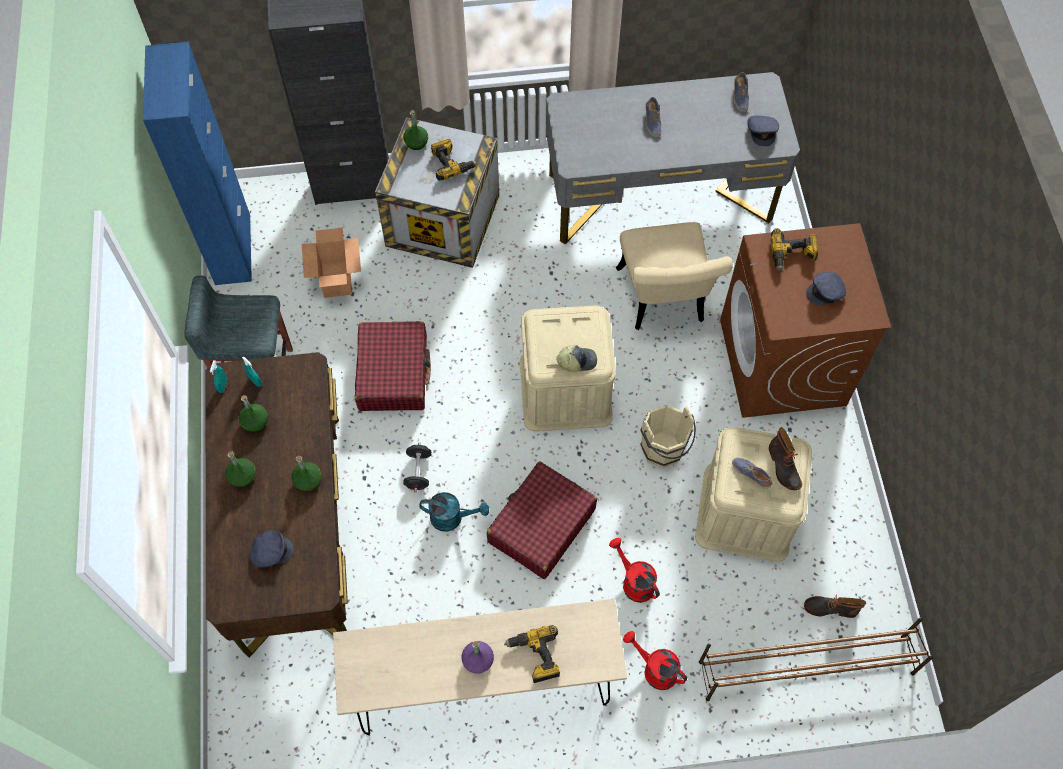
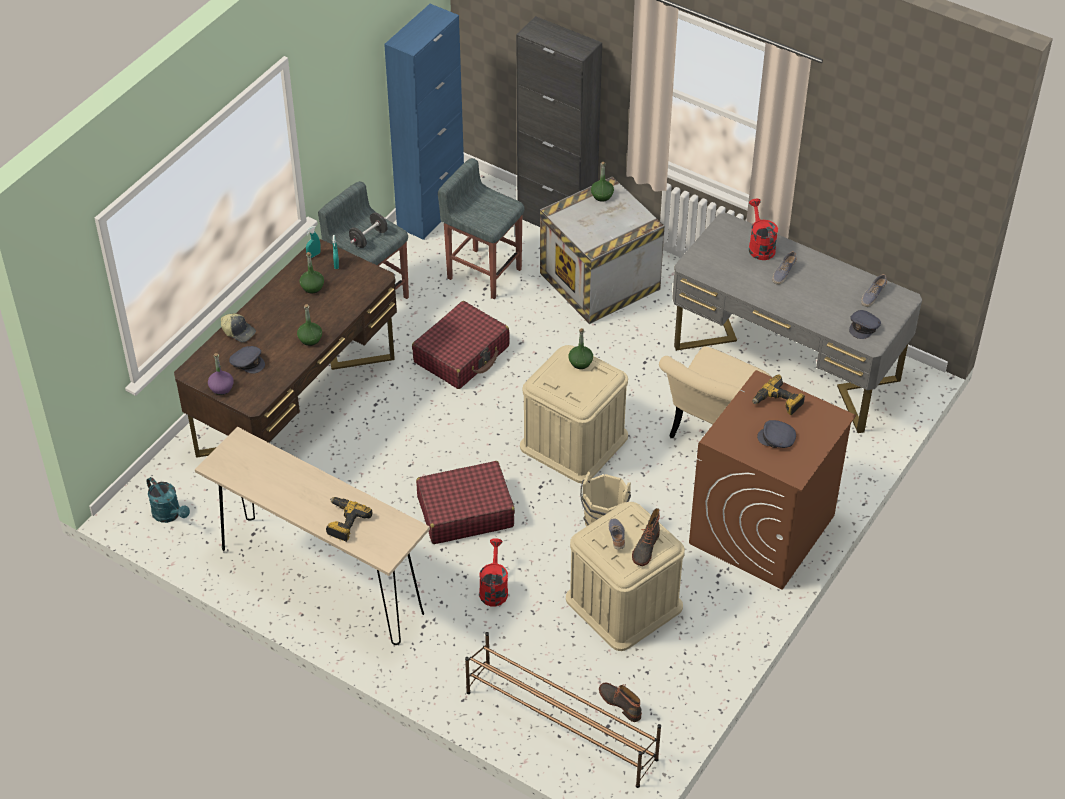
camera: 40 degrees right, 15 degrees down
(242, 476) = (273, 312): green bottle -> green bottle (580, 362)
(336, 279) = (483, 273): cardboard box -> grey stool
(418, 472) = (415, 424): black dumbbell -> black dumbbell (368, 238)
(451, 163) = (613, 222): power drill -> none
(452, 518) = (409, 466): turquoise watering can -> turquoise watering can (170, 515)
(478, 660) = (306, 499): purple bottle -> purple bottle (221, 388)
(577, 361) = (569, 393): cap -> cap (239, 331)
(654, 669) = (450, 649): red watering can -> red watering can (760, 246)

